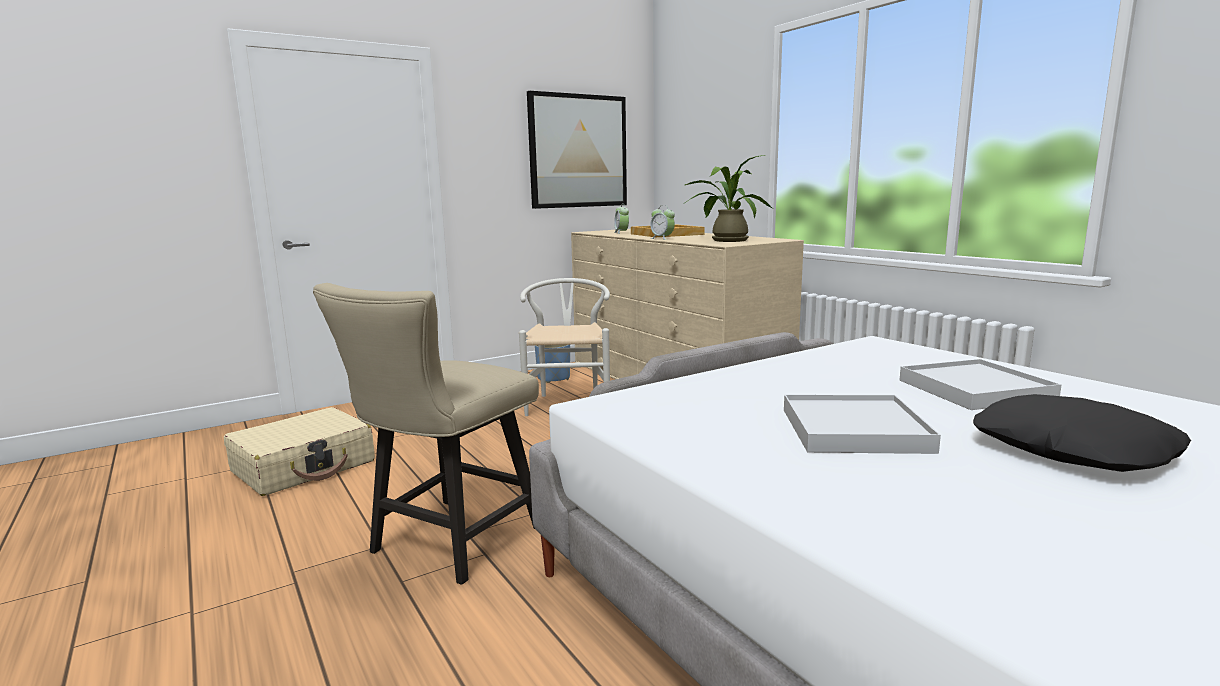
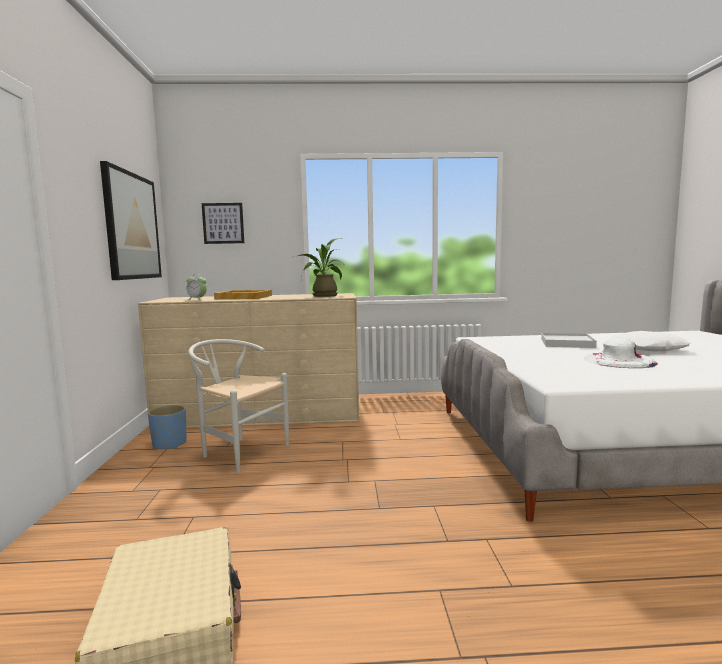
camera: 60 degrees left, 5 degrees down
(448, 544) = (461, 553): beige chair -> none
(662, 238) = (274, 298): alarm clock -> none
(697, 137) = (223, 223): none -> picture
(854, 430) = (619, 361): white tray -> white hat
(1071, 449) = (648, 349): black pillow -> white pillow

